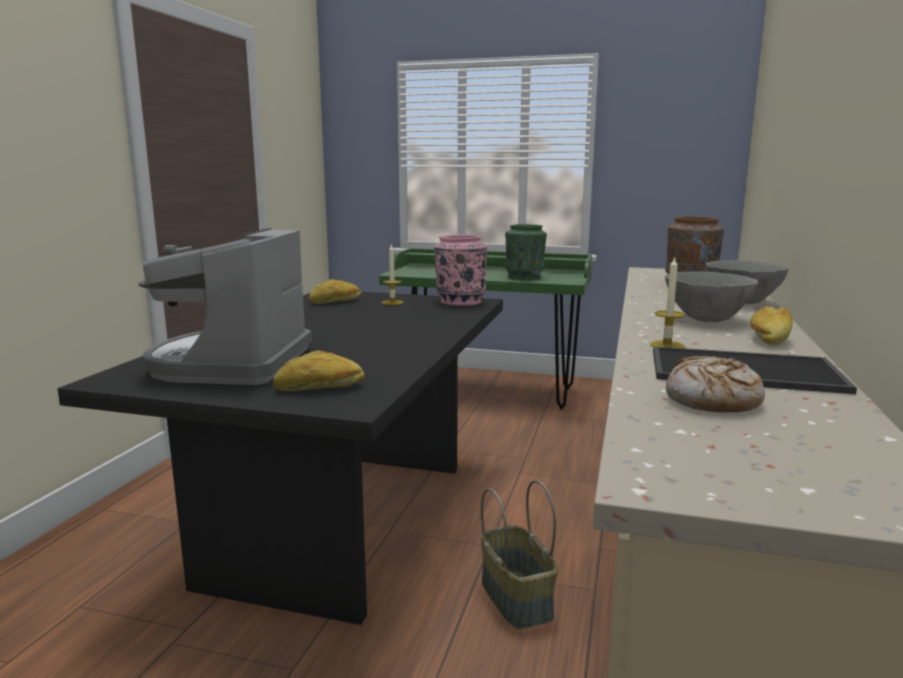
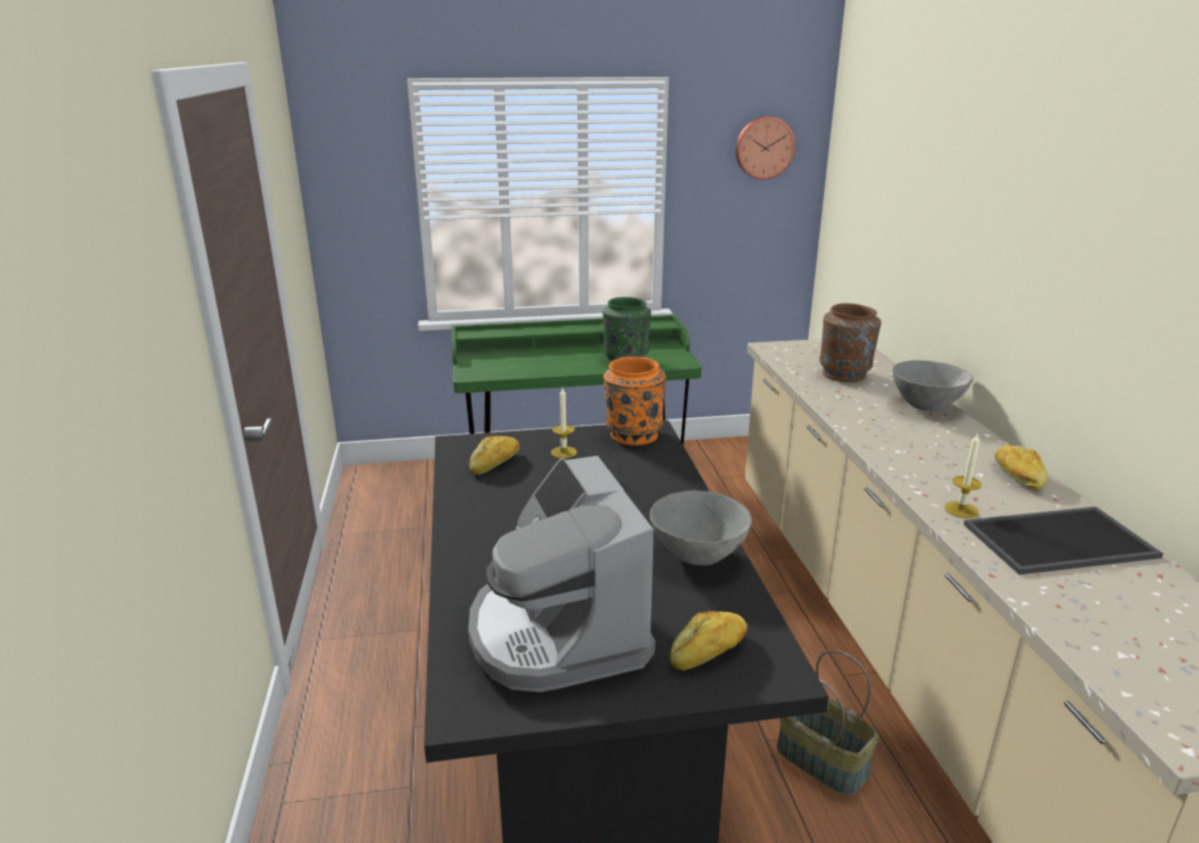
camera: 25 degrees left, 10 degrees up
(460, 301) = (633, 435): pink vase -> orange vase
(686, 112) = (764, 147): none -> wall clock
(706, 319) = (936, 450): grey bowl -> grey bowl (698, 557)
(712, 400) = (1091, 598): bread -> none

